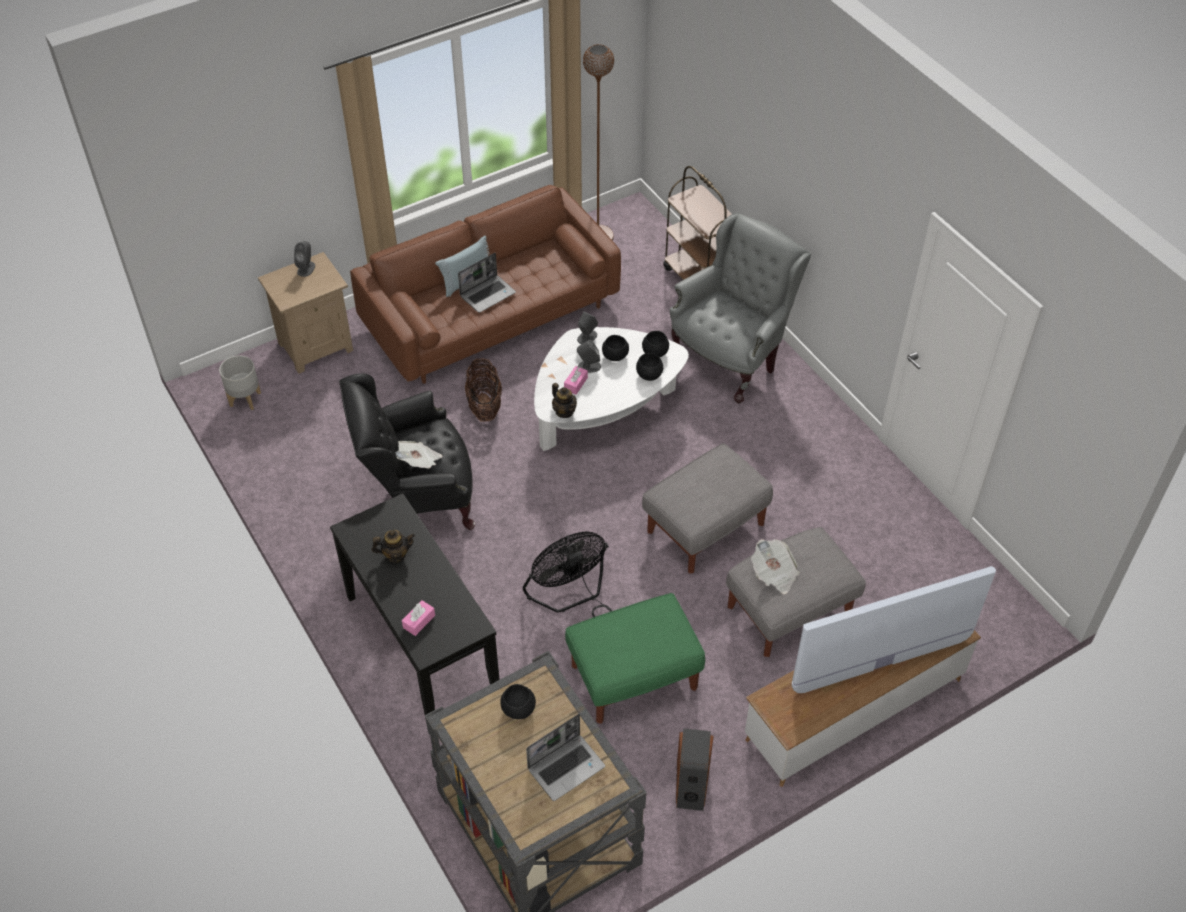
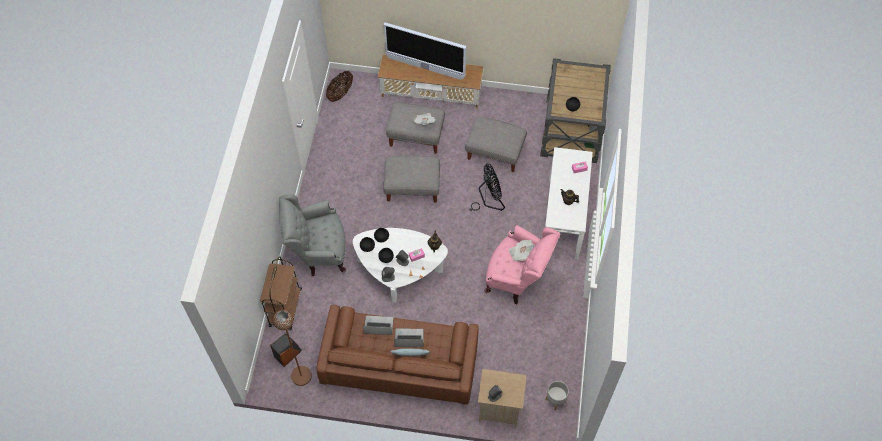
camera: 140 degrees left, 10 degrees up
(419, 504) = (517, 281): black armchair -> pink armchair
(421, 646) = (563, 218): black console table -> white console table
(484, 405) = (447, 312): basket -> basket (340, 93)
(566, 767) = (571, 81): laptop -> laptop (378, 326)
(575, 594) = (488, 197): black fan -> black fan turned 120 degrees counterclockwise
(634, 676) = (494, 153): green ottoman -> grey ottoman
(691, 784) = (509, 107): speaker -> speaker (288, 354)

